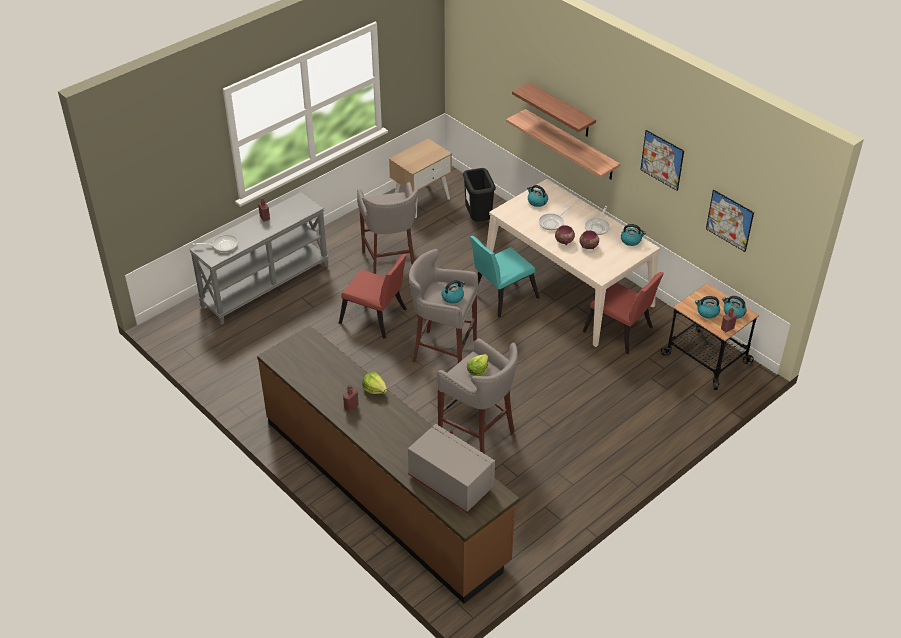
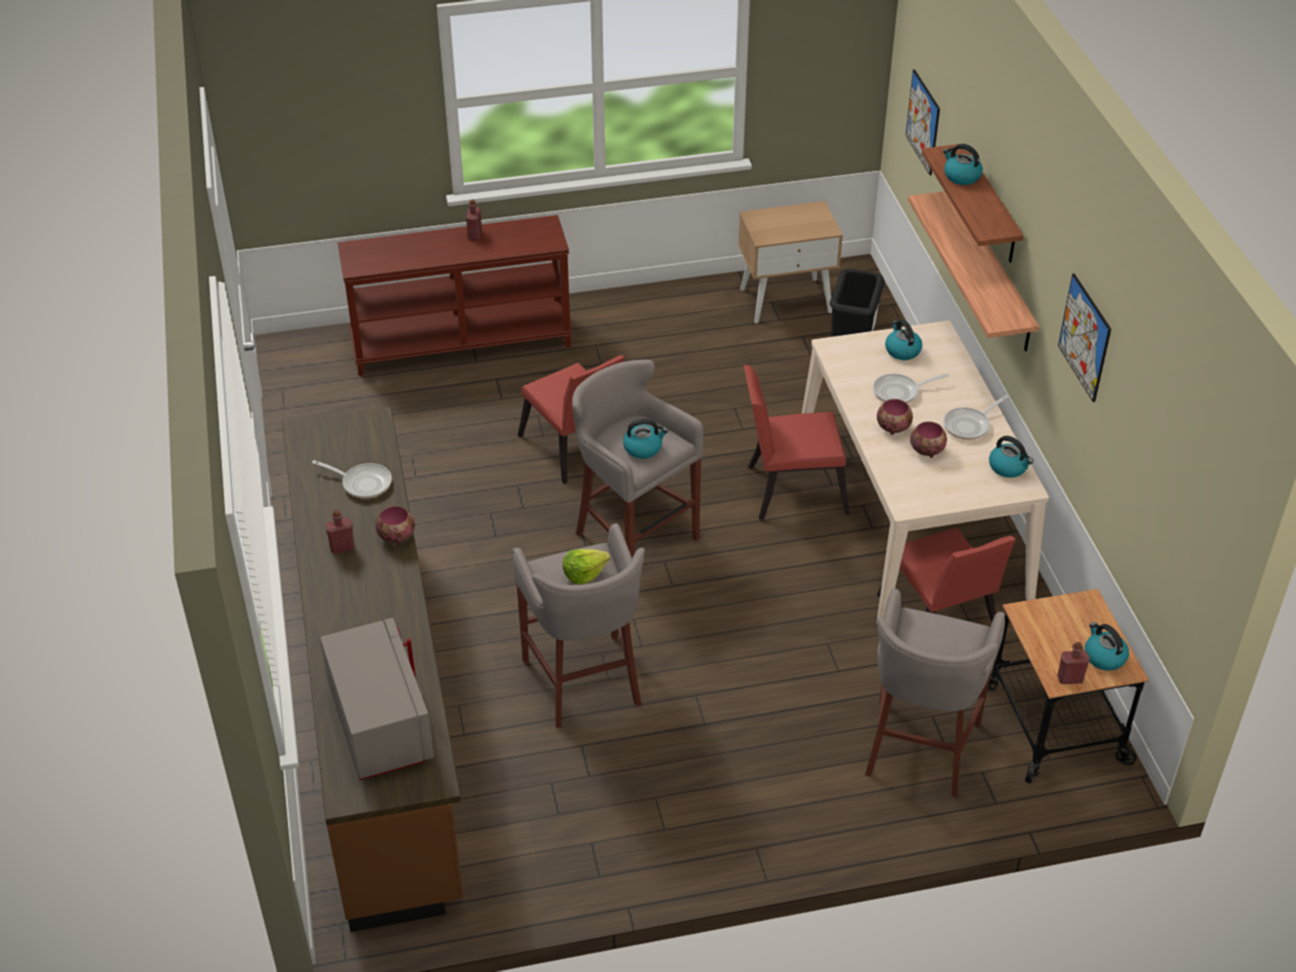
camera: 30 degrees right, 0 degrees up
(223, 245) = (385, 253): frying pan -> frying pan (363, 483)
(265, 285) = (462, 342): grey console table -> brown console table
(374, 389) = (397, 536): lettuce -> bowl
(391, 264) = (662, 378): grey stool -> grey stool (919, 750)
(501, 297) = (790, 489): turquoise chair -> red chair
(707, 312) = (1056, 638): kettle -> kettle (961, 176)
(729, 220) = (1146, 484): picture -> picture (923, 122)

